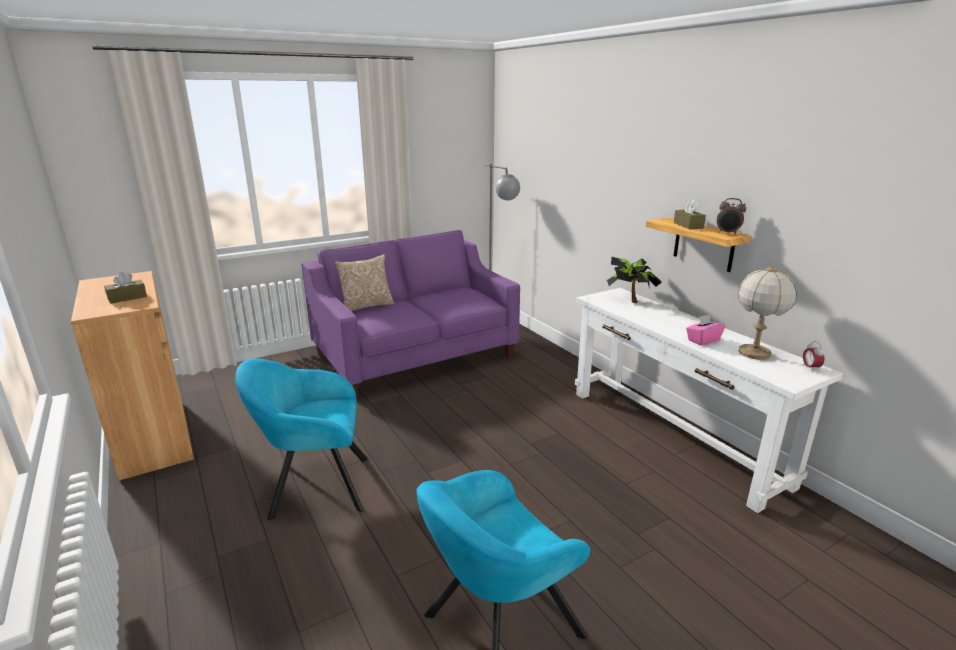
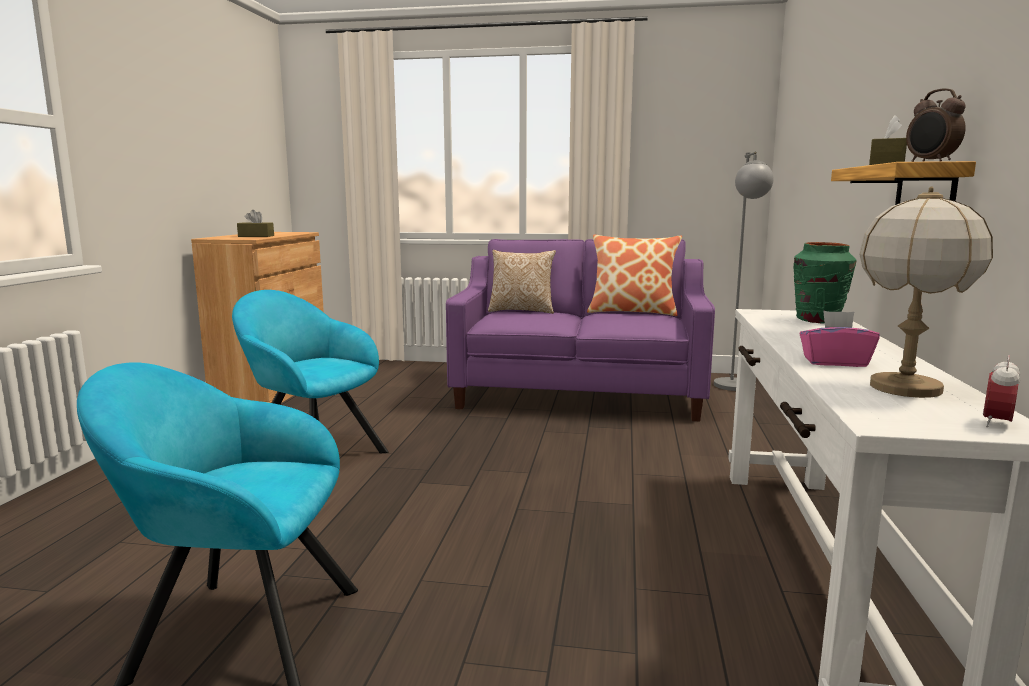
camera: 40 degrees right, 10 degrees down
(443, 290) = (632, 312): none -> pillow
(630, 300) = (818, 320): potted plant -> green vase

